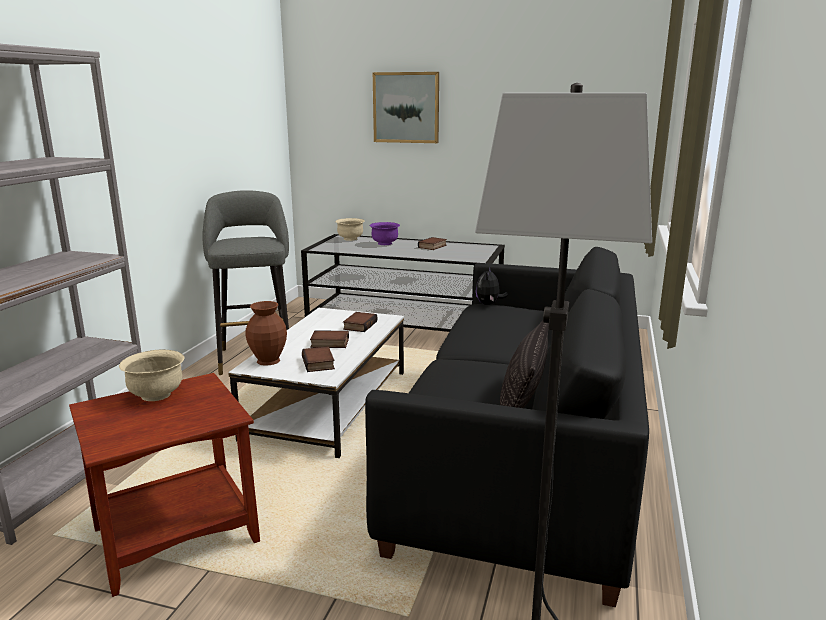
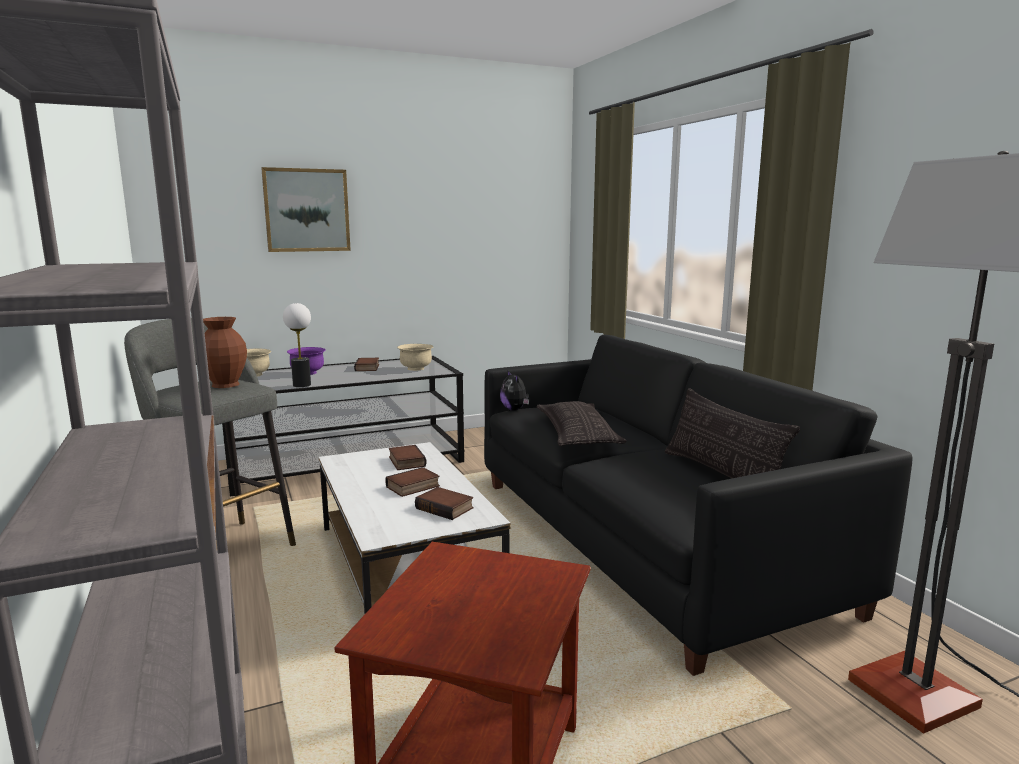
camera: 40 degrees left, 5 degrees down
(157, 395) = (428, 587): beige bowl -> beige bowl (416, 369)
(269, 360) = (384, 523): brown vase -> brown vase (226, 384)
(361, 252) = (302, 385): none -> table lamp
(487, 335) = (577, 433): none -> pillow

